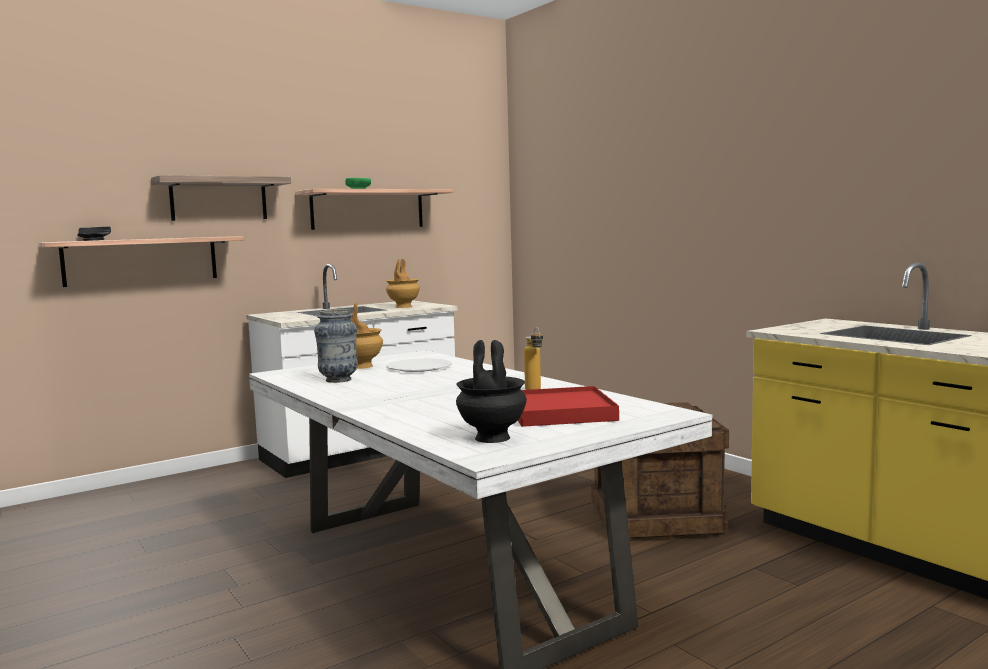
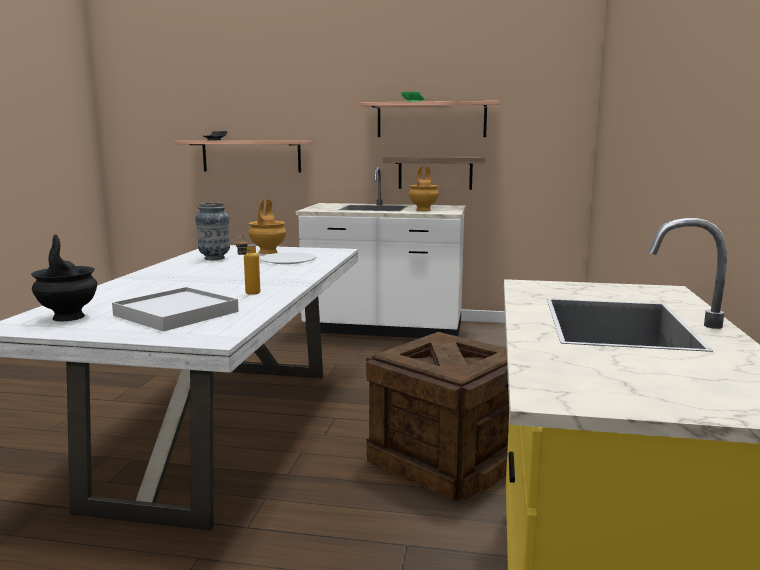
camera: 45 degrees right, 5 degrees up
(219, 199) = (305, 111): shelf -> shelf (435, 172)
(560, 412) = (176, 313): red tray -> white tray

